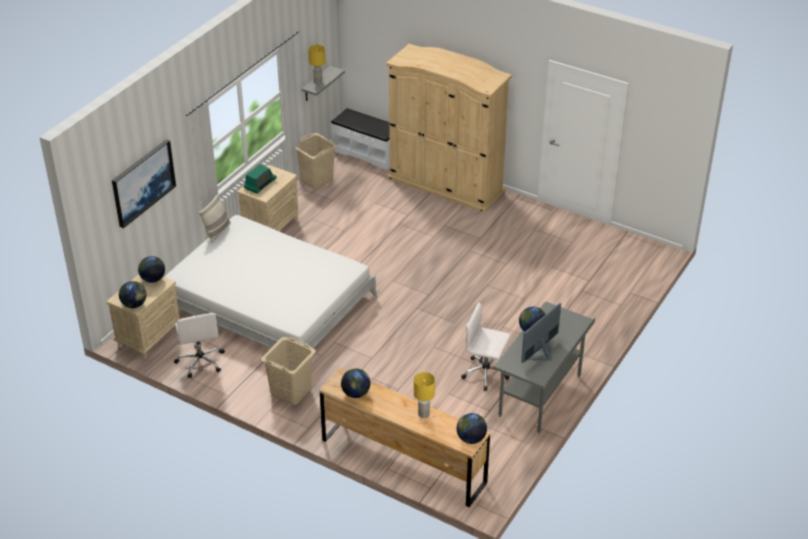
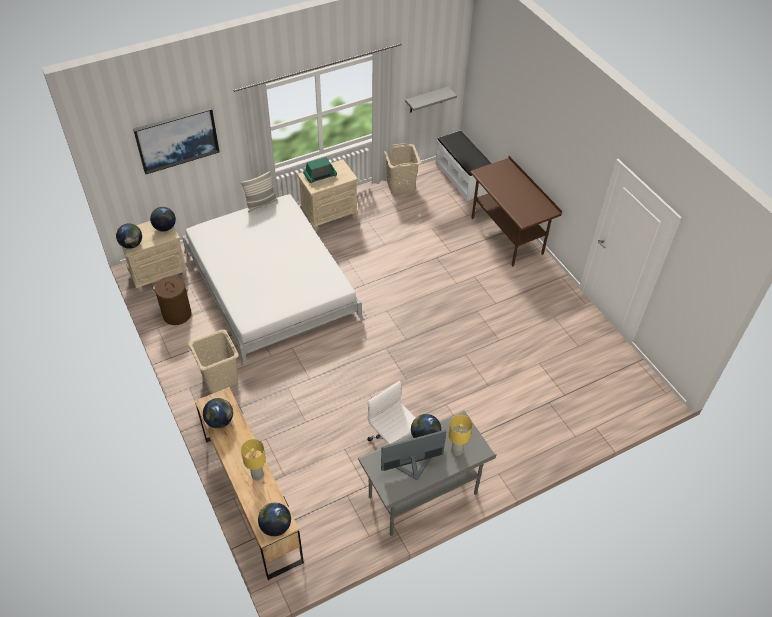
camera: 30 degrees right, 10 degrees up
(200, 361) = (177, 314): white office chair -> brown laundry basket
(318, 81) = (424, 97): yellow table lamp -> yellow table lamp (456, 451)
(445, 184) = (507, 236): beige wardrobe -> brown desk

